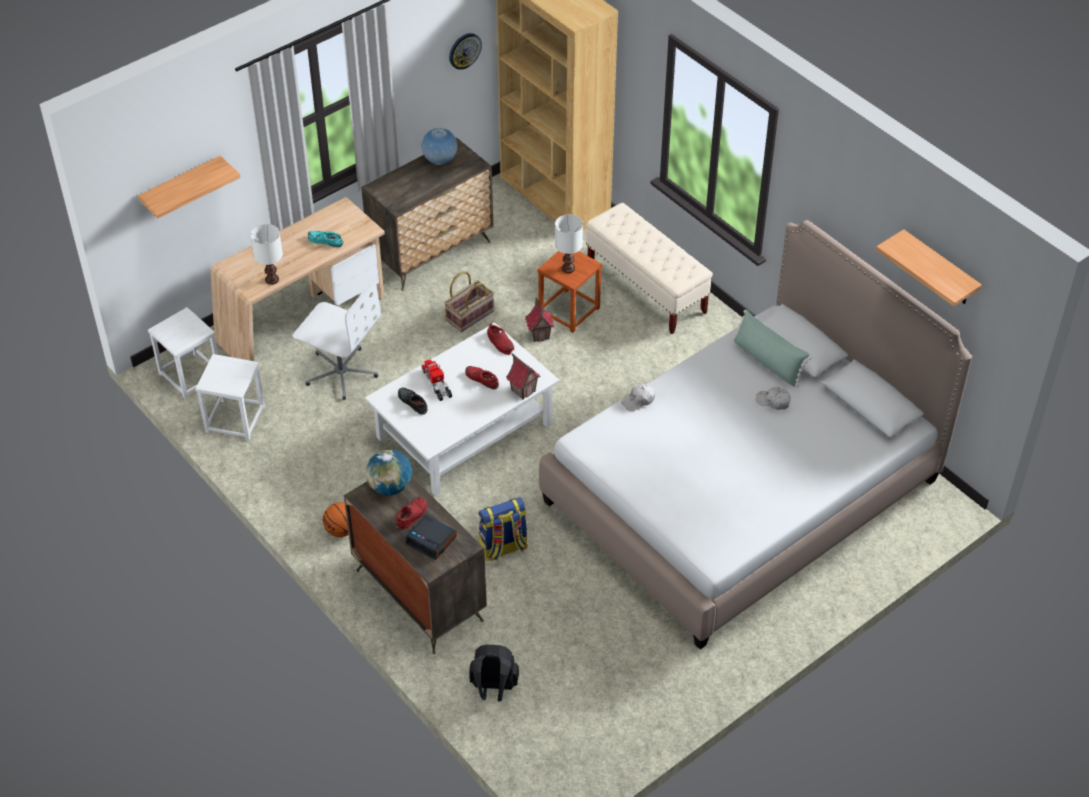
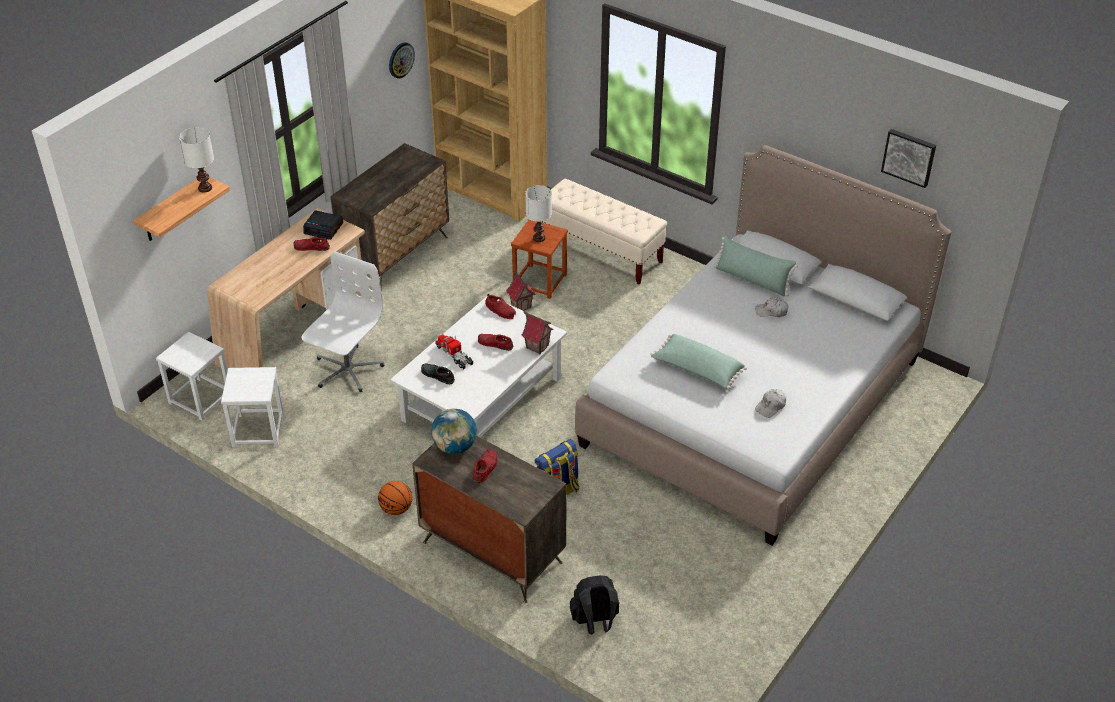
camera: 15 degrees left, 5 degrees down
(271, 280) = (271, 289): white table lamp -> white table lamp (204, 188)
(325, 241) = (311, 247): turquoise shoe -> red shoe
(341, 372) = (347, 370): white office chair -> white office chair turned 75 degrees counterclockwise
(432, 540) = (514, 487): alarm clock -> alarm clock (324, 228)
(440, 161) = (396, 164): globe -> none
(469, 315) = (450, 300): basket -> none
(638, 400) = (652, 332): white cap -> white cap (771, 406)
(668, 451) = (697, 370): none -> green pillow
(939, 269) = (909, 157): shelf -> picture

